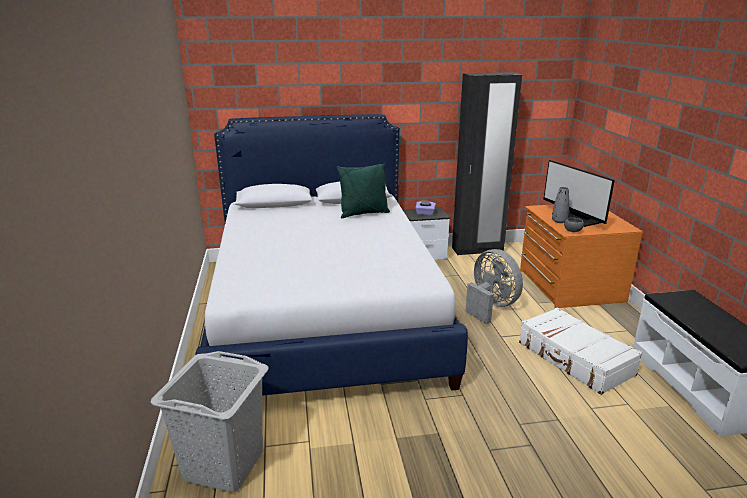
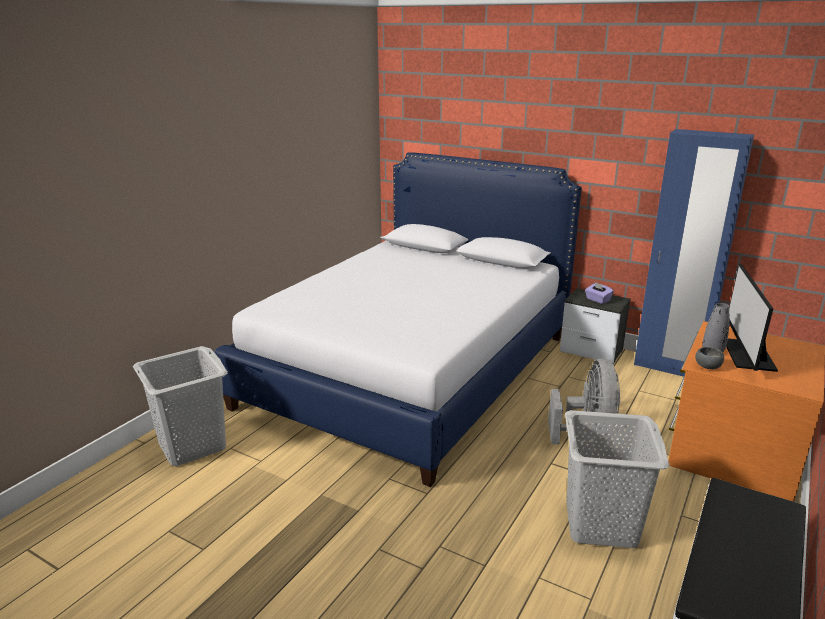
camera: 40 degrees right, 0 degrees up
(363, 213) = (485, 276): green pillow -> none
(477, 250) = (669, 367): black wardrobe -> blue wardrobe
(574, 359) = (601, 525): white suitcase -> grey laundry basket

